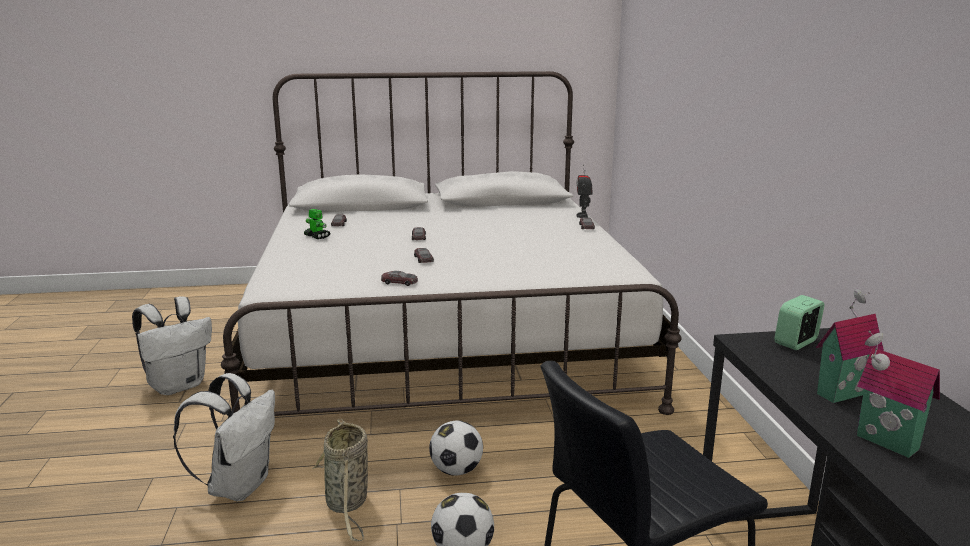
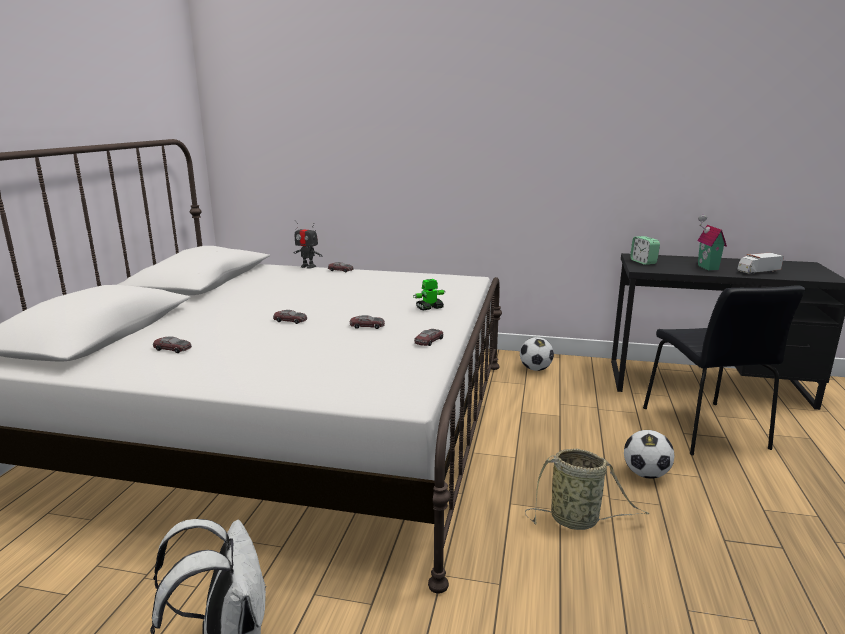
camera: 70 degrees left, 0 degrees up
(239, 485) = (529, 591): white backpack -> none
(317, 236) = (213, 363): toy robot -> toy robot (429, 308)
(456, 470) = (540, 459): football -> football (535, 369)
(884, 443) = (757, 272): toy house -> toy truck

